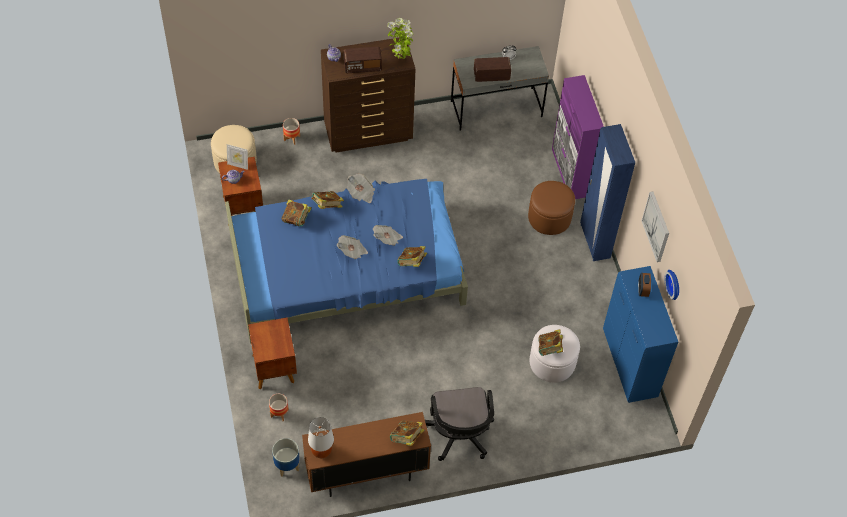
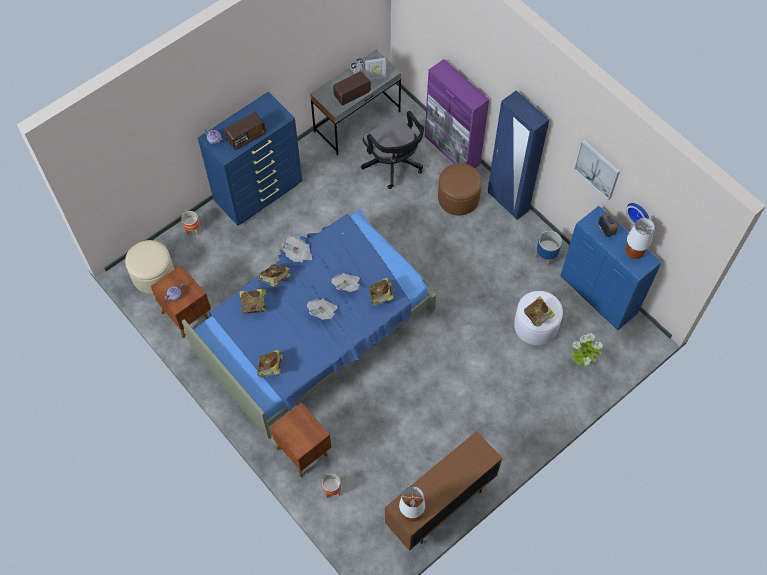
camera: 25 degrees left, 5 degrees up
(238, 165) = (171, 279): picture frame -> picture frame (375, 77)
(287, 466) = (367, 535): planter -> planter (546, 256)
(369, 133) = (259, 193): brown dresser -> blue dresser
(400, 58) = (276, 114): potted plant -> potted plant (581, 363)
(406, 438) = (477, 462): book -> book (270, 369)
(459, 436) = (498, 430): black office chair -> black office chair (394, 165)
(656, 321) = (634, 253): none -> white table lamp

